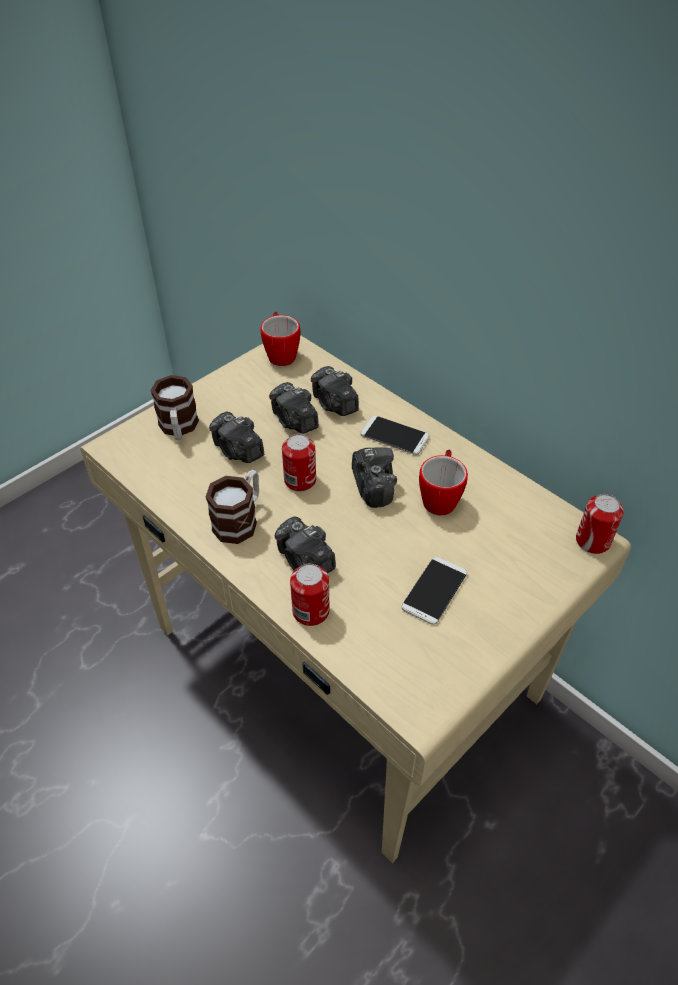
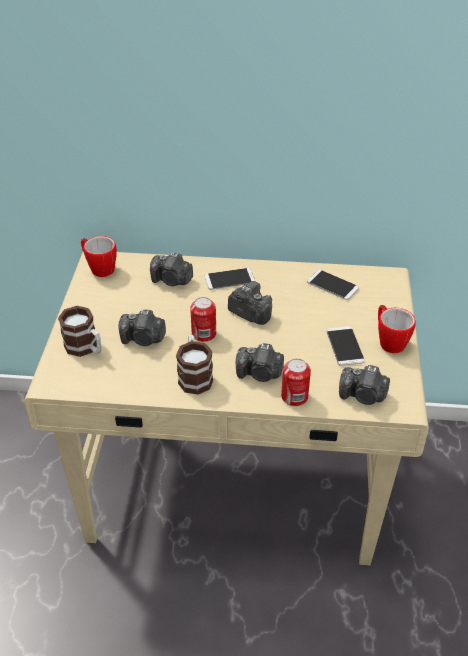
camera: 40 degrees left, 5 degrees down
(294, 421) = (158, 303): camera -> camera (363, 396)
(440, 497) = (293, 298): mug -> mug (389, 341)
(504, 508) = (332, 285): none -> phone
(592, 541) = (391, 277): can -> none

